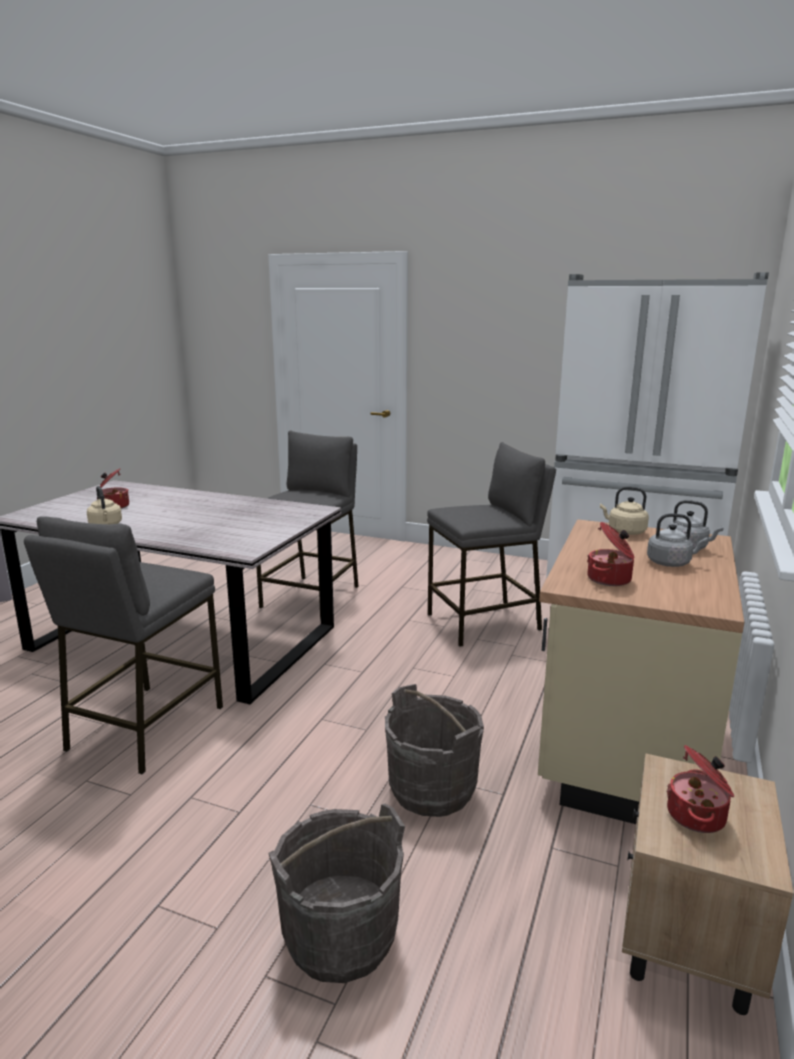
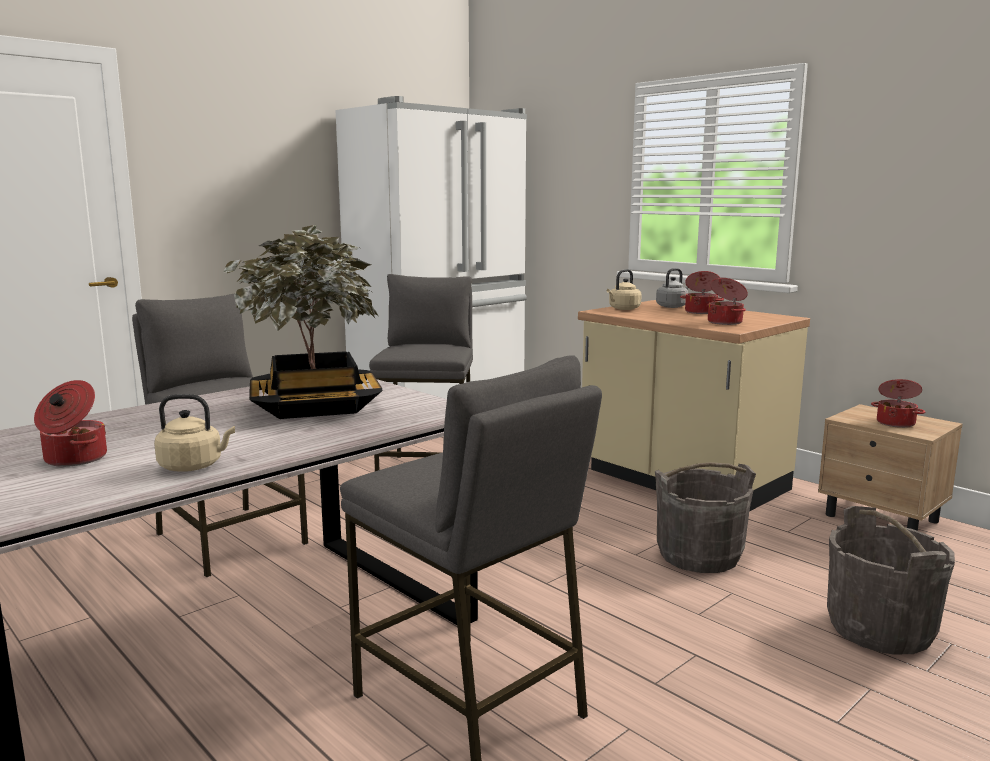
camera: 65 degrees left, 5 degrees down
(234, 520) = (315, 406): none -> potted plant
(671, 563) = (701, 312): grey kettle -> cooking pot

